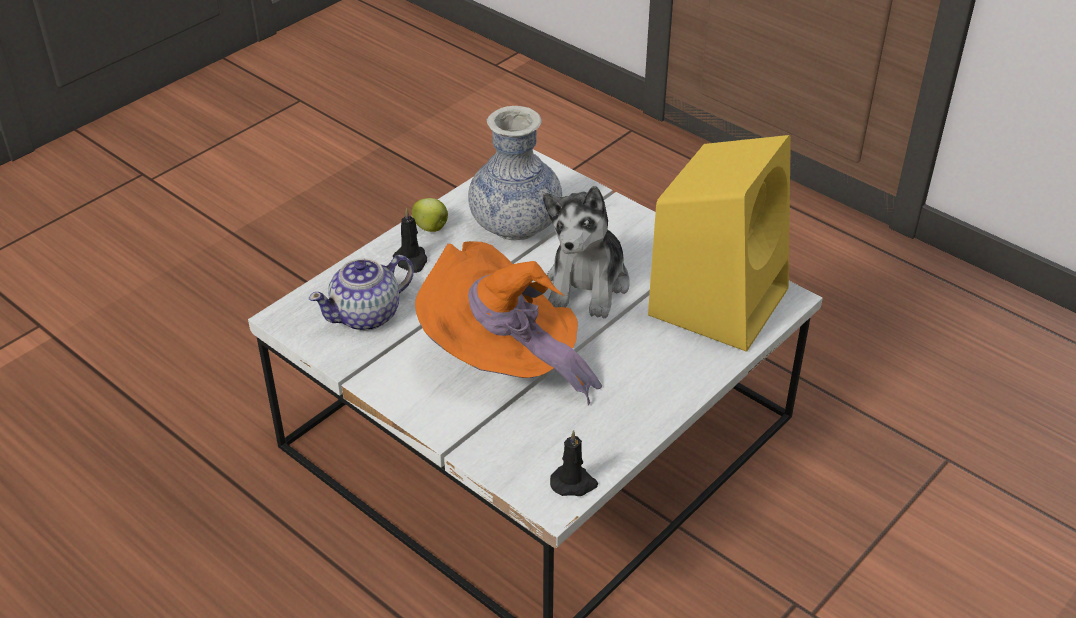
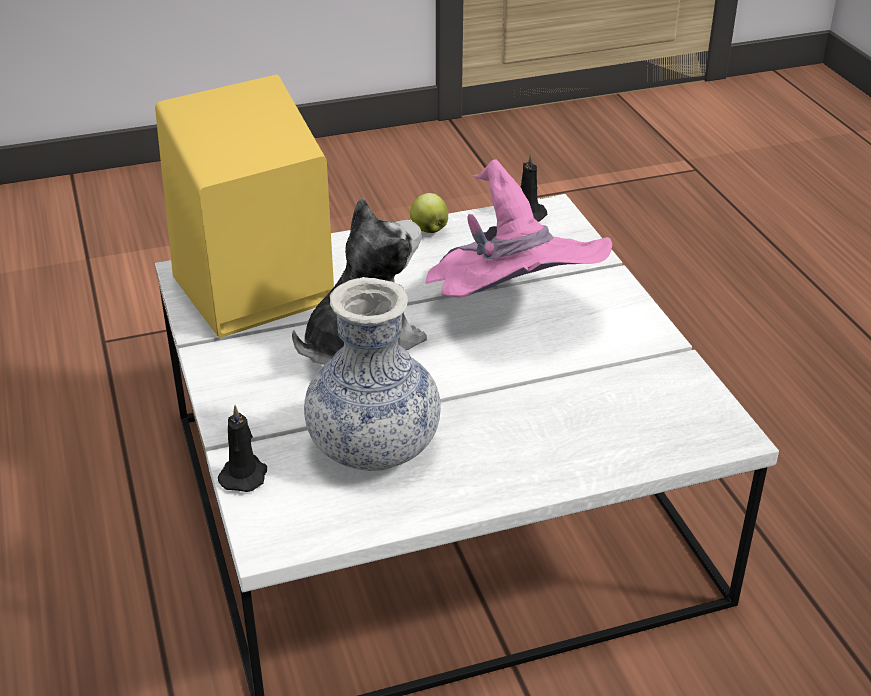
camera: 150 degrees left, 5 degrees down
(367, 315) = (630, 403): teapot -> none
(411, 261) = (539, 449): black candle -> black candle (244, 474)
(431, 228) = (483, 484): apple -> apple (429, 229)
(505, 360) = (511, 311): orange hat -> pink hat

